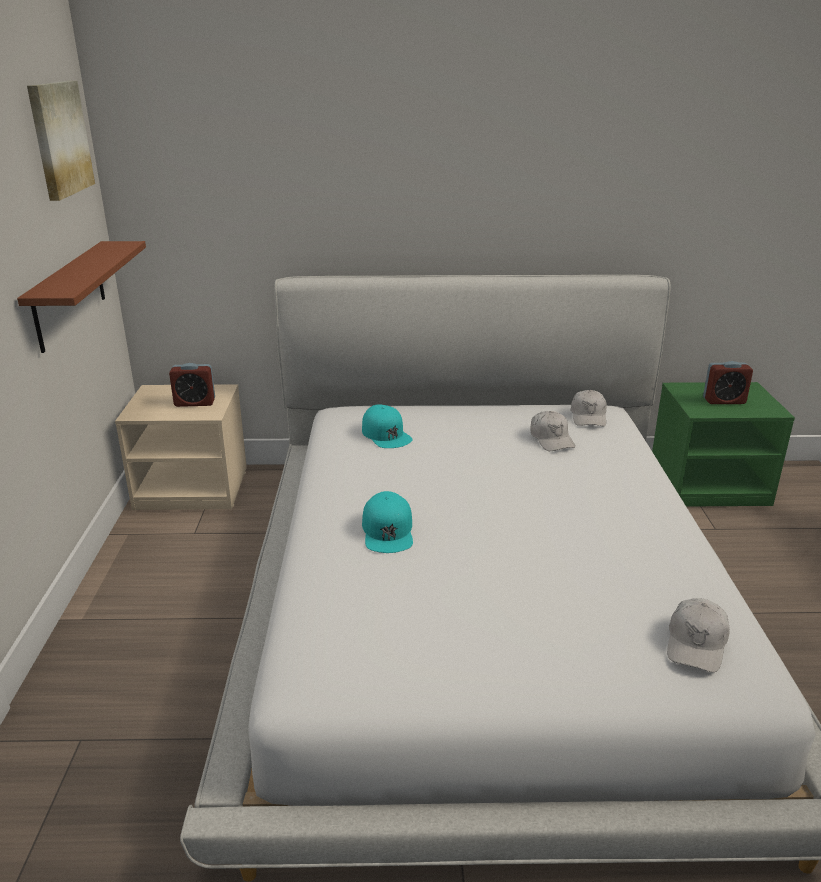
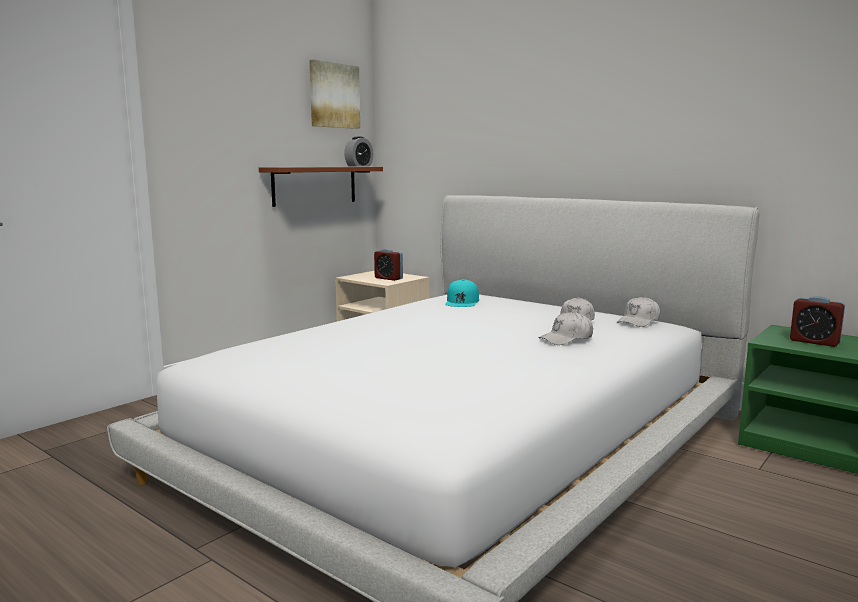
camera: 40 degrees right, 15 degrees down
(116, 248) = (359, 166): none -> alarm clock
(388, 531) = (366, 328): turquoise cap -> none
(696, 643) = (438, 411): white cap -> white cap (566, 339)

